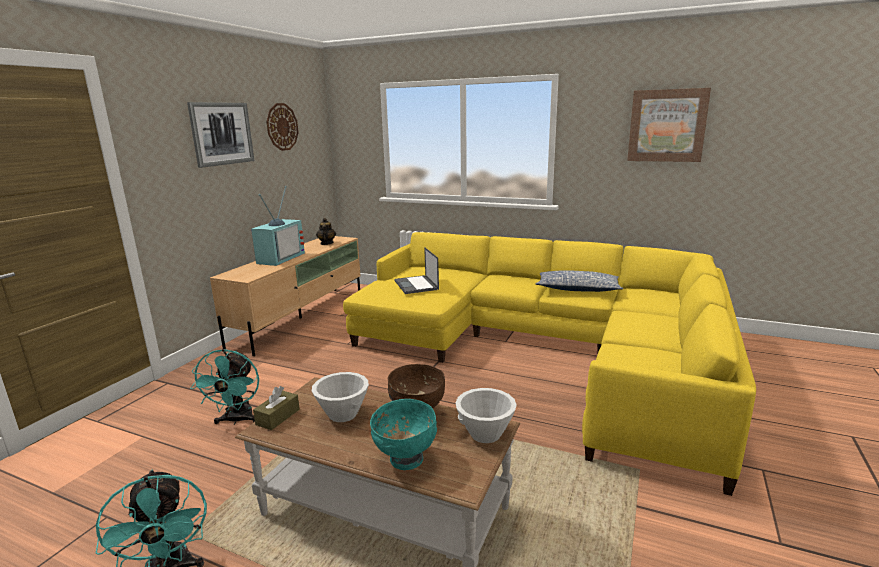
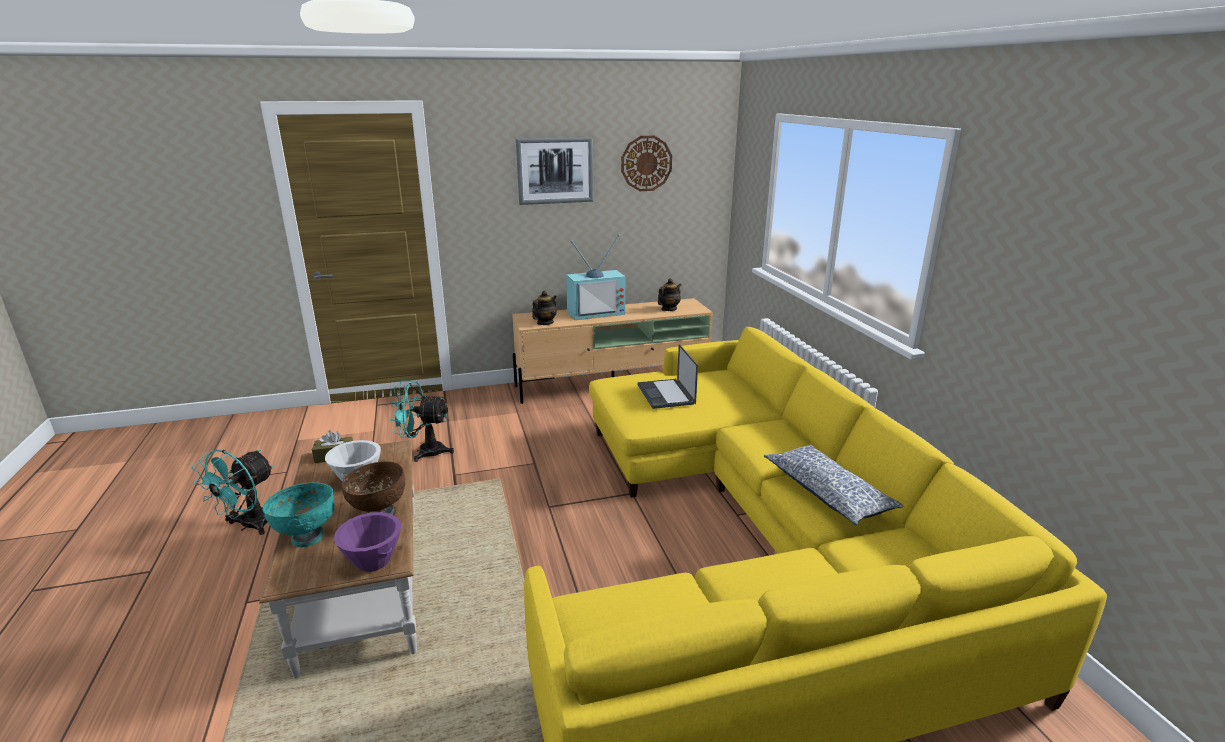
camera: 50 degrees right, 5 degrees up
(237, 420) = (424, 451): turquoise fan -> turquoise fan turned 45 degrees clockwise
(257, 273) = (545, 323): none -> teapot
(416, 285) = (666, 394): laptop -> laptop turned 45 degrees counterclockwise
(485, 434) = (373, 561): white bowl -> purple bowl
(667, 125) = (1107, 264): picture -> none

